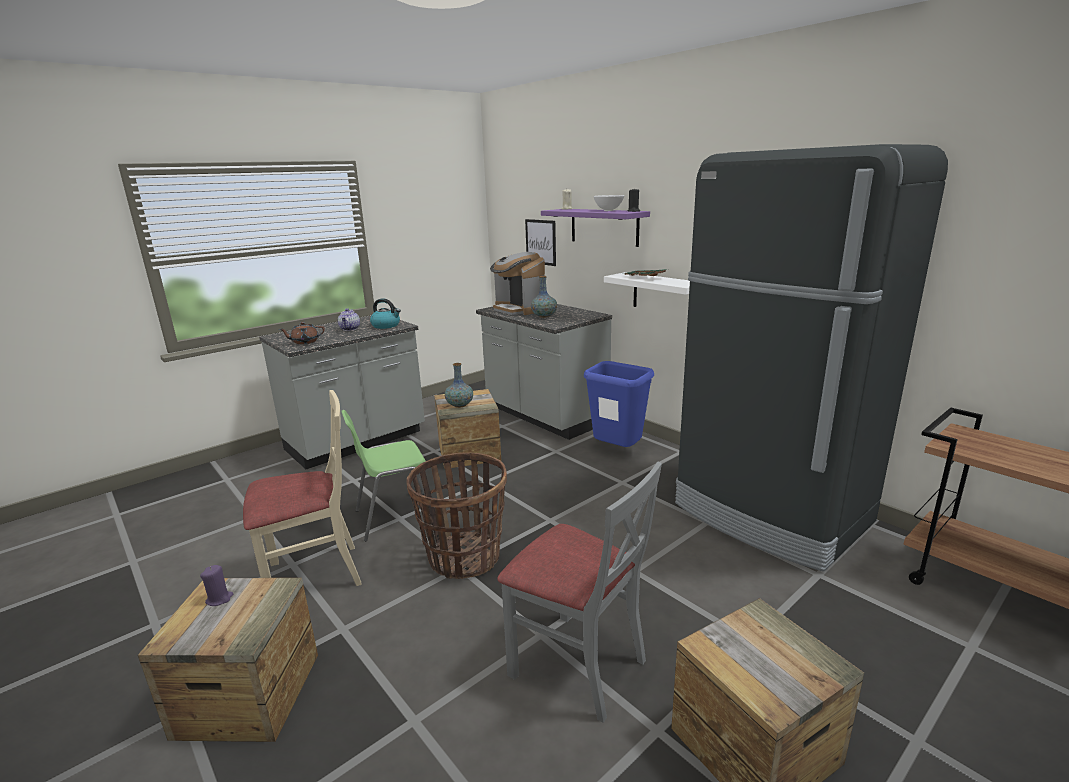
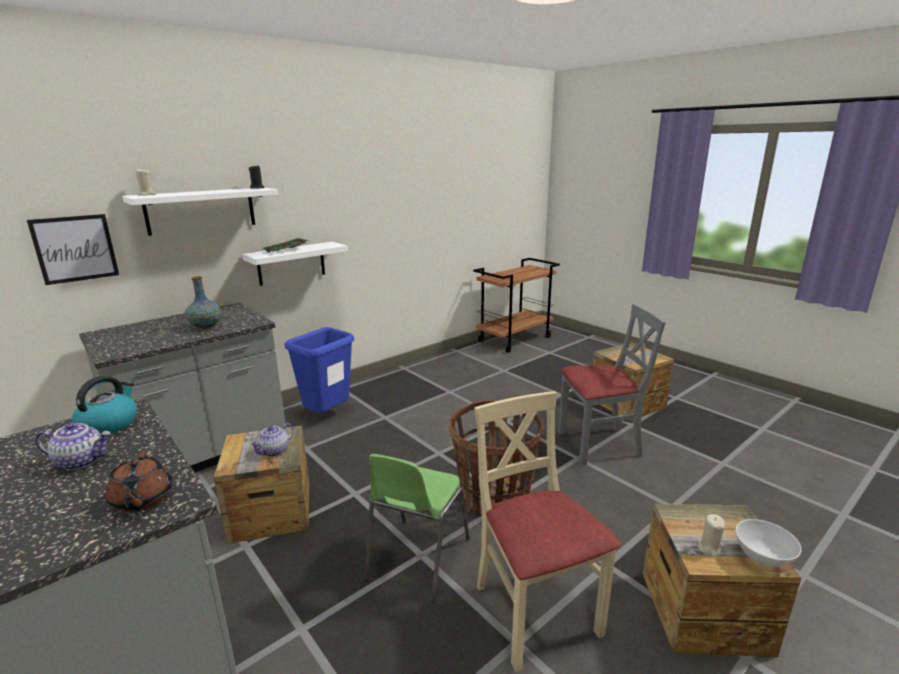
camera: 90 degrees left, 0 degrees up
(219, 599) = (709, 548): purple candle -> beige candle
(396, 516) = (417, 559): green chair -> green chair turned 45 degrees clockwise
(459, 405) = (274, 451): vase -> teapot
(519, 309) = (145, 338): coffee machine -> none
(578, 665) = (599, 445): grey chair -> grey chair turned 45 degrees clockwise
(604, 227) = (201, 210): purple shelf -> white shelf
(608, 210) = (224, 190): white bowl -> white bowl (762, 559)
(771, 514) = (443, 372): black fridge -> none

